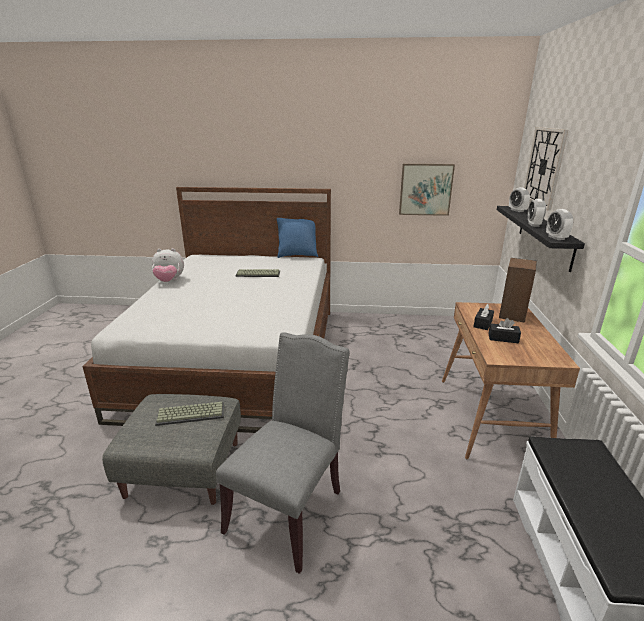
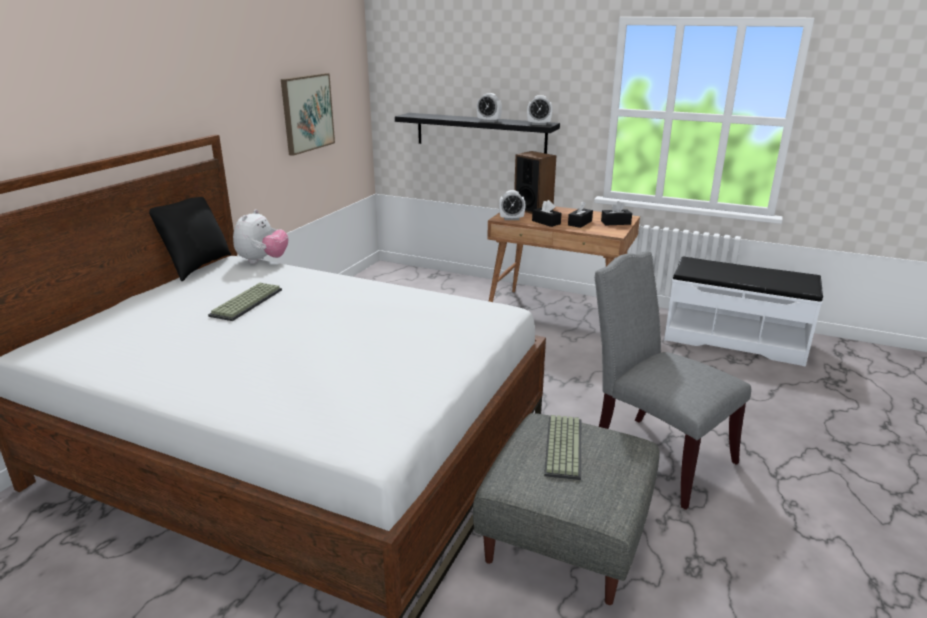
camera: 70 degrees left, 0 degrees up
(169, 281) = (162, 385): plush toy -> plush toy (262, 261)
(297, 255) = (196, 267): blue pillow -> black pillow
(517, 210) = (427, 116): alarm clock -> alarm clock (511, 219)
(532, 356) = (615, 223): none -> black tissue box
(544, 167) = (445, 62): wall clock -> none

